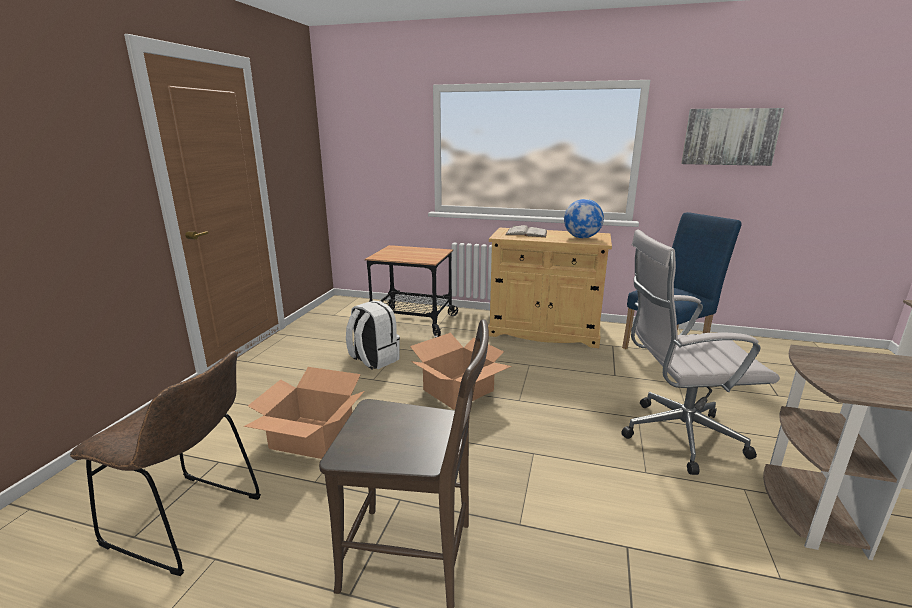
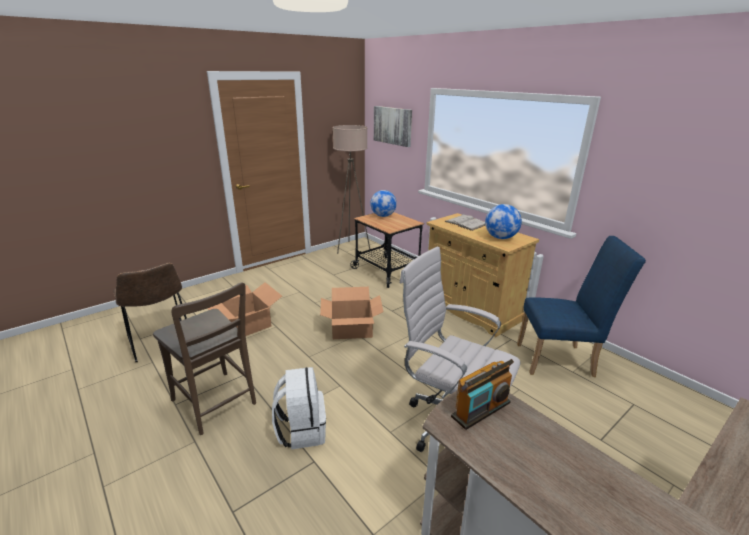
camera: 35 degrees right, 5 degrees up
(336, 310) = (352, 248): none -> beige floor lamp
(373, 360) = (330, 290): white backpack -> white backpack (301, 430)
(396, 251) = (383, 216): none -> globe
(729, 137) = (676, 165): picture -> picture (393, 125)
(838, 367) = (481, 410): none -> radio

